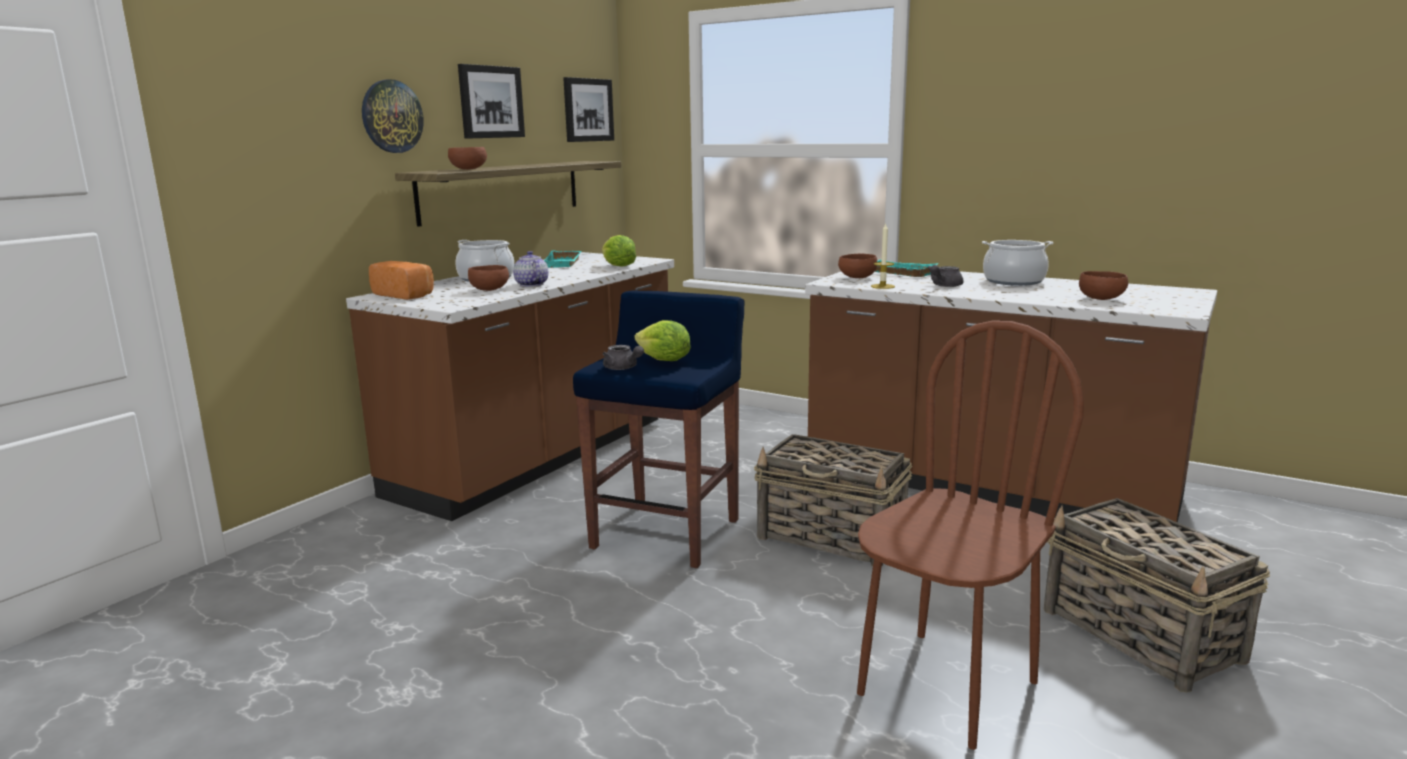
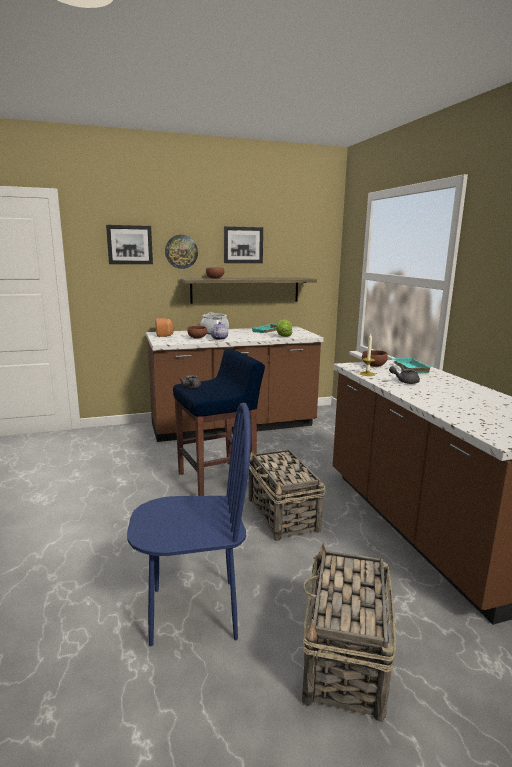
camera: 40 degrees right, 0 degrees up
(587, 110) = (313, 249): picture -> picture (129, 245)
(664, 361) = (214, 388): lettuce -> none
(946, 687) = (194, 612): brown chair -> blue chair
(1013, 281) = (463, 389): cooking pot -> none
(1102, 299) = (477, 415): brown bowl -> none

